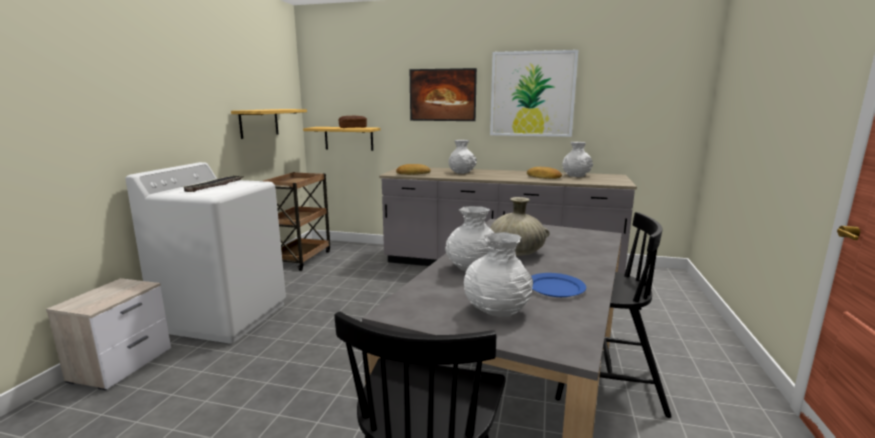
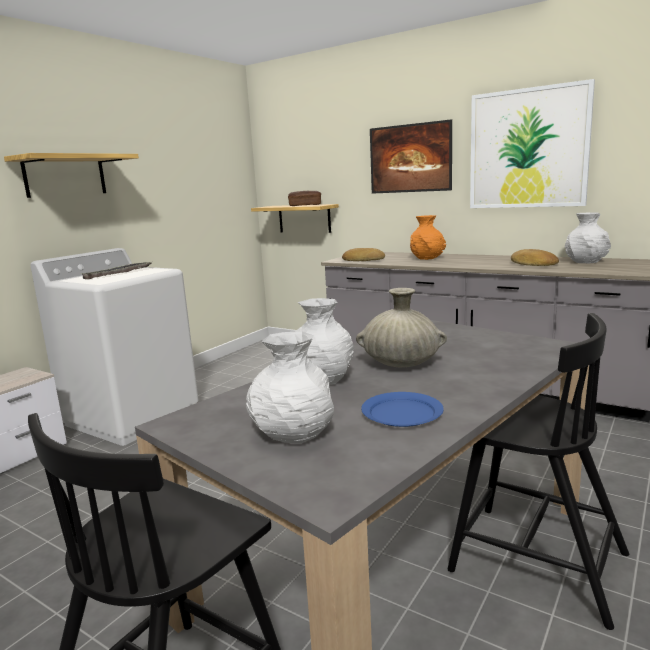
camera: 20 degrees right, 0 degrees up
(259, 123) = (196, 203): shelf -> shelf (65, 176)
(301, 258) = (244, 359): brown cart -> none
(462, 172) = (427, 258): white vase -> orange vase

